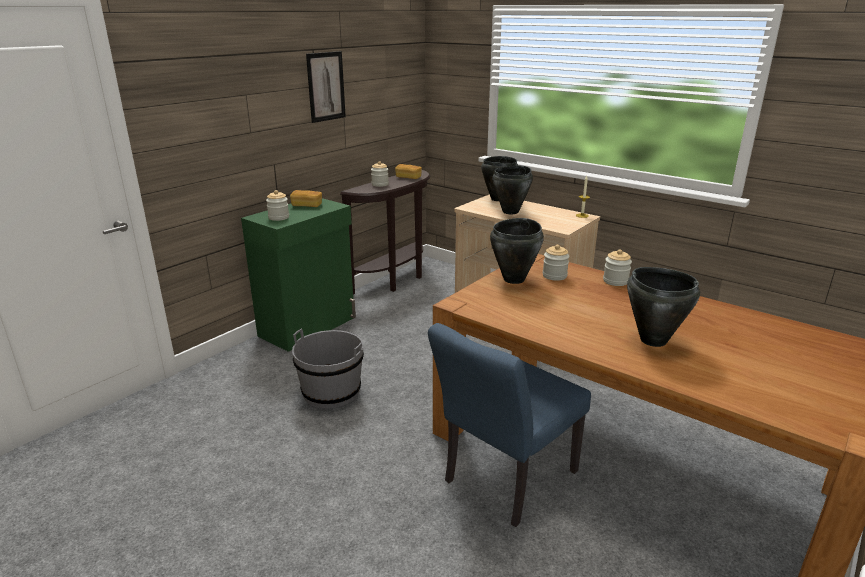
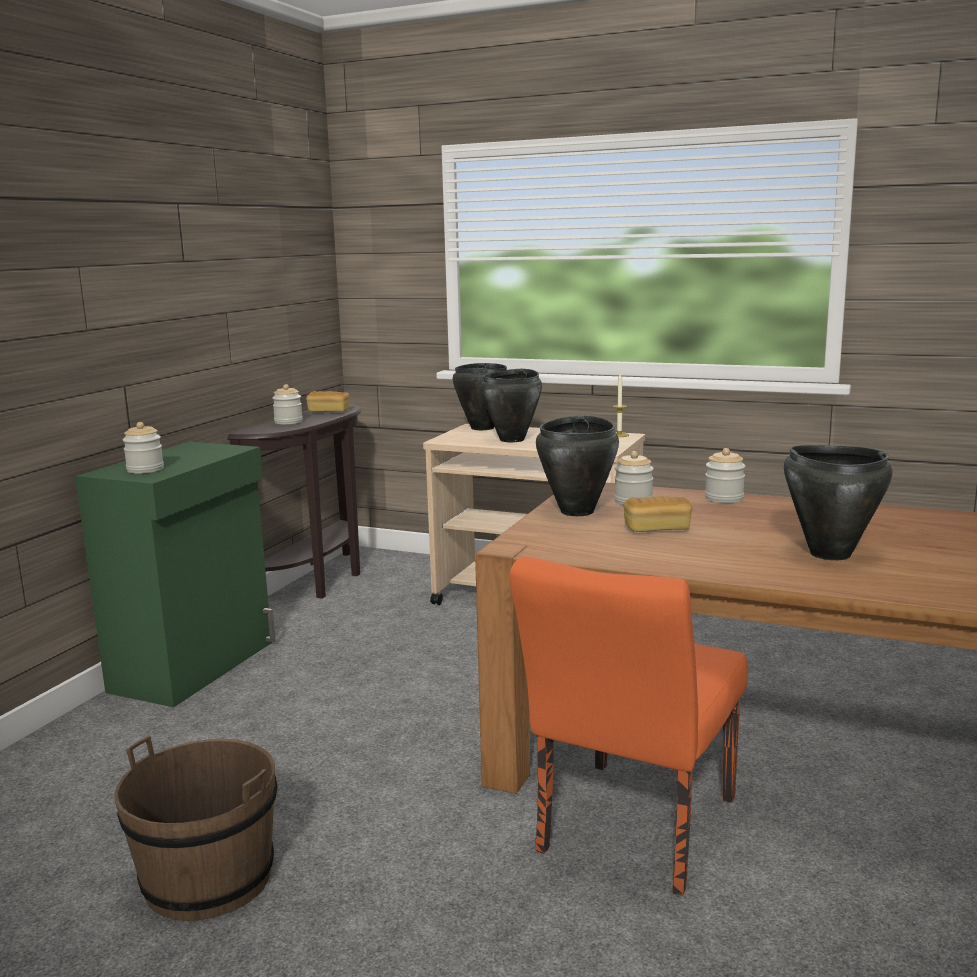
camera: 15 degrees left, 10 degrees down
(269, 460) = (208, 879): none -> brown bucket
(307, 205) = (184, 452): bread -> bread (657, 529)
(326, 86) = (199, 263): picture -> none
(331, 392) = (278, 754): grey bucket -> none
(504, 481) = (630, 833): blue chair -> orange chair

